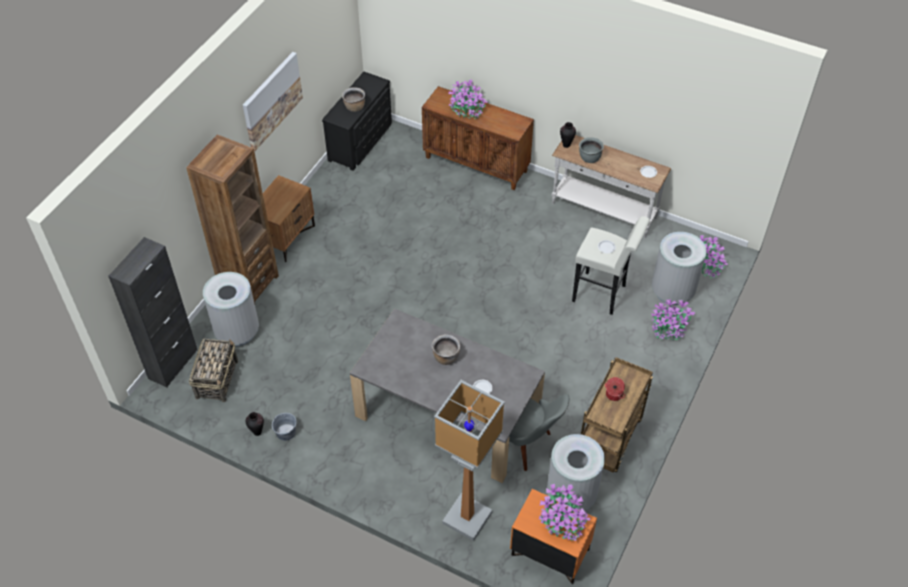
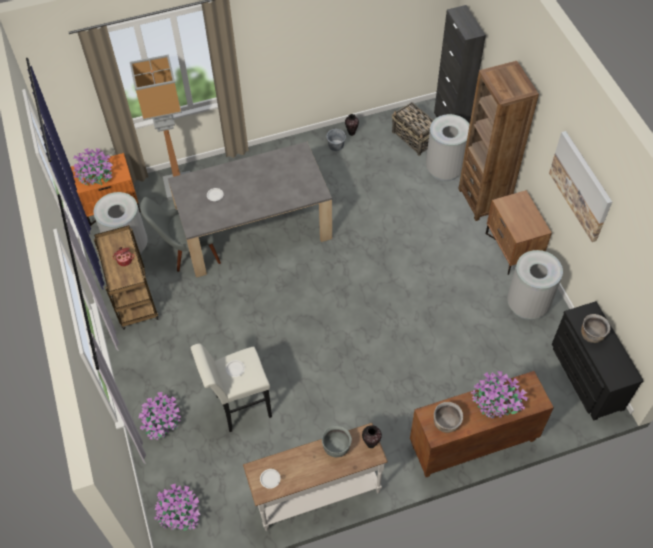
camera: 135 degrees right, 5 degrees up
(446, 357) = (260, 195): brown cooking pot -> brown cooking pot (446, 424)
(672, 291) = (186, 461): grey trash can -> grey trash can (527, 304)

